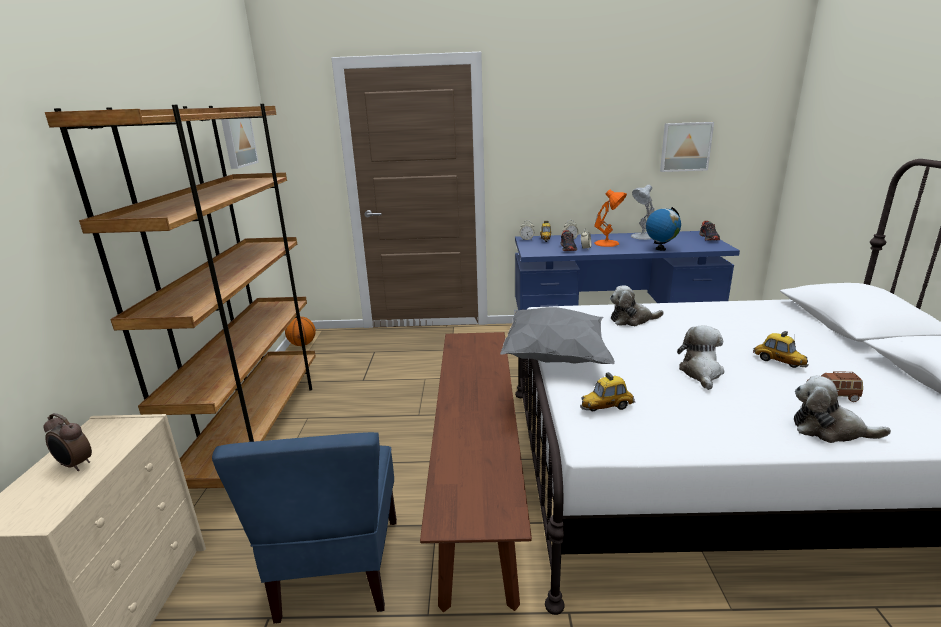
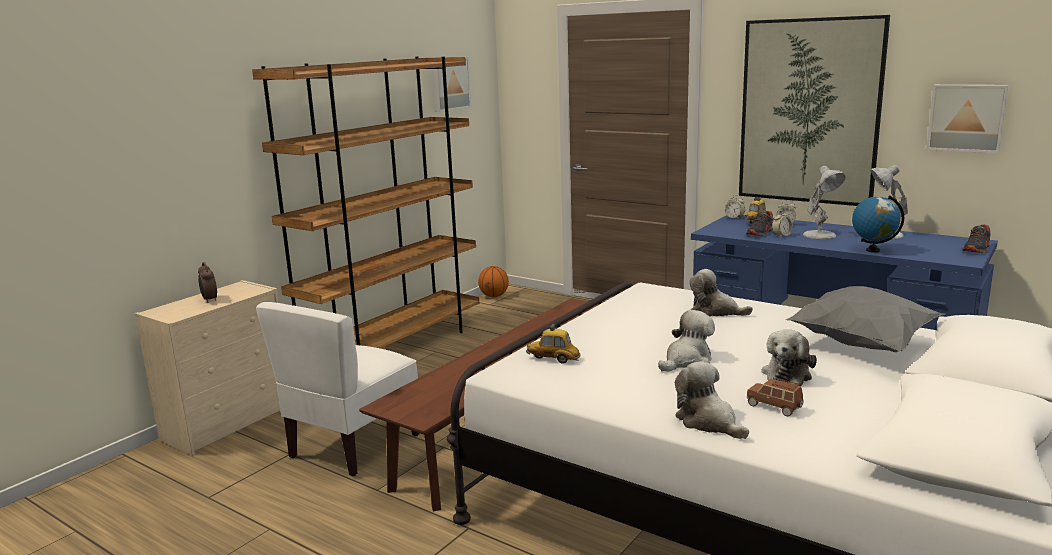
camera: 35 degrees right, 5 degrees down
(338, 568) = (353, 446): blue chair -> white chair
(554, 357) = (580, 321): grey pillow -> grey pillow (863, 345)
(575, 149) = (809, 112): none -> picture
(608, 243) = (820, 235): orange table lamp -> white table lamp
(778, 362) = (787, 374): toy car -> plush toy

